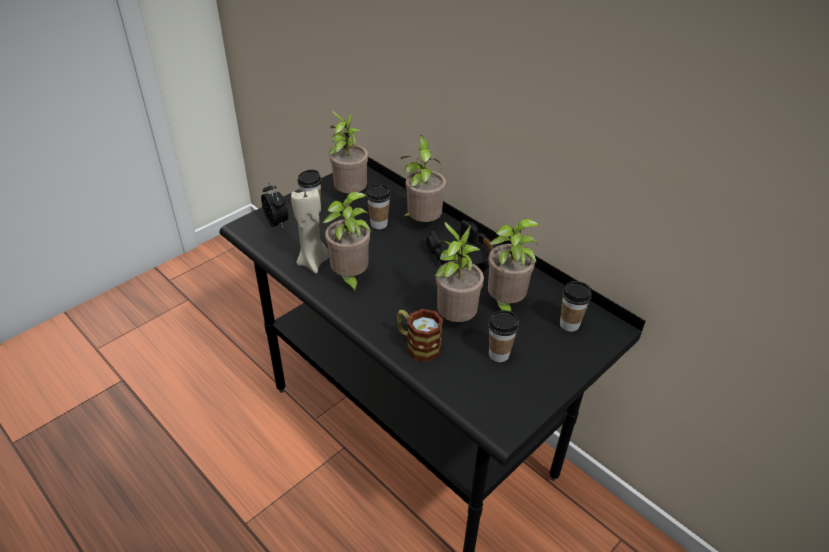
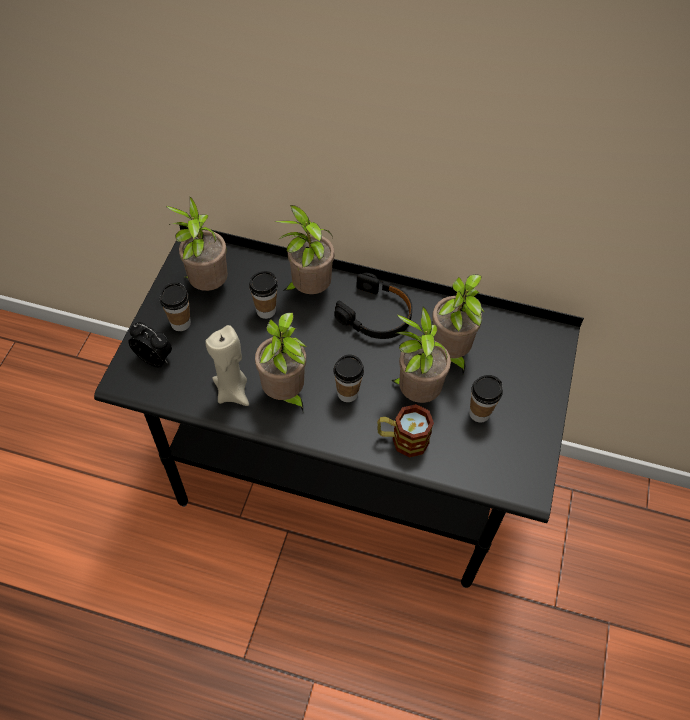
camera: 30 degrees left, 15 degrees up
(569, 324) = (518, 349): cup -> cup (347, 393)

